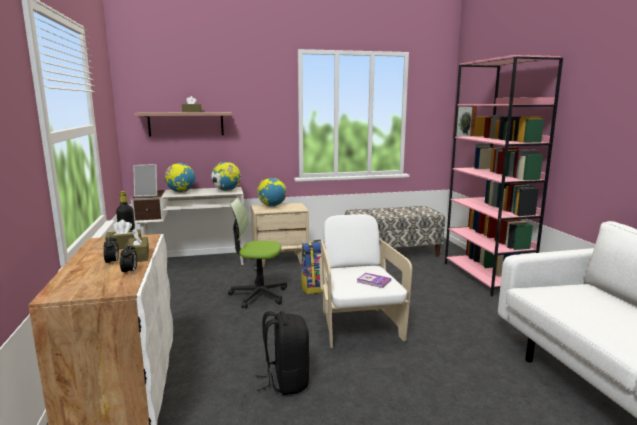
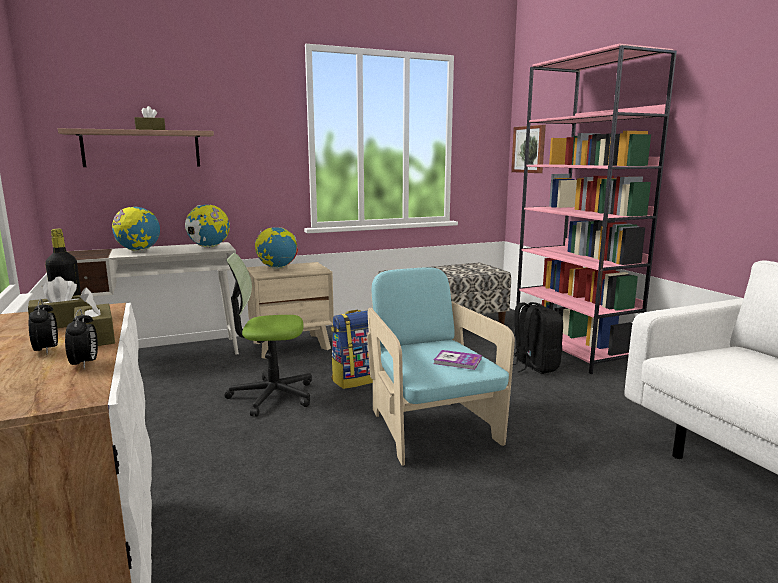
camera: 10 degrees left, 0 degrees up
(147, 195) = (84, 256): picture frame -> none
(286, 381) = (348, 525): black backpack -> black backpack (533, 366)
(358, 326) = (430, 428): white armchair -> turquoise armchair

